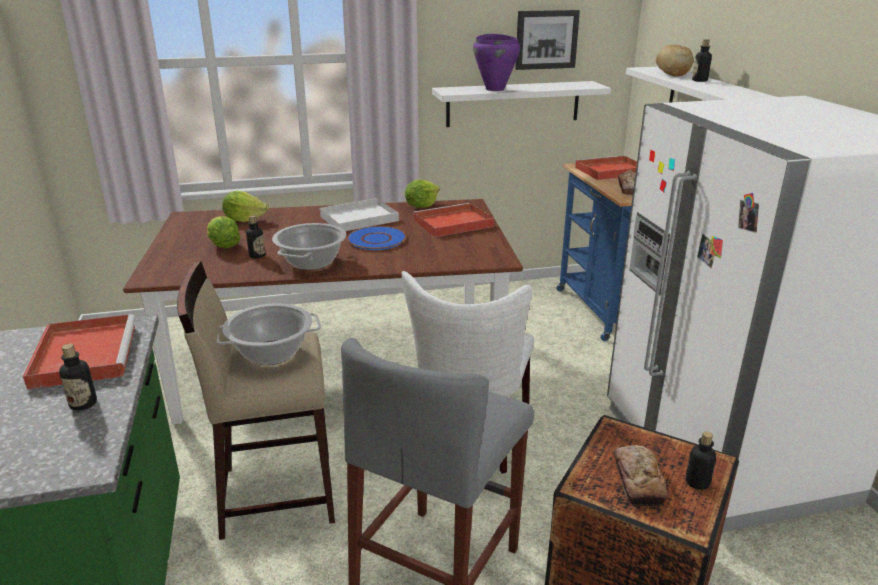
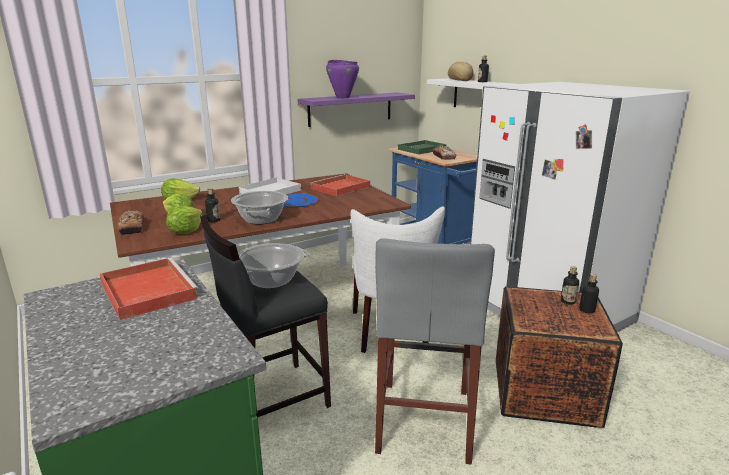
camera: 20 degrees left, 5 degrees down
(83, 404) = (183, 320): bottle -> bottle (568, 301)
(276, 493) = (273, 398): beige stool -> black stool
(421, 206) = (308, 180): lettuce -> lettuce (185, 231)
(513, 104) = (350, 109): white shelf -> purple shelf
(546, 39) = (368, 64): picture -> none
(609, 171) = (421, 149): red tray -> green tray
(638, 481) = (555, 316): bread -> bread (132, 227)

